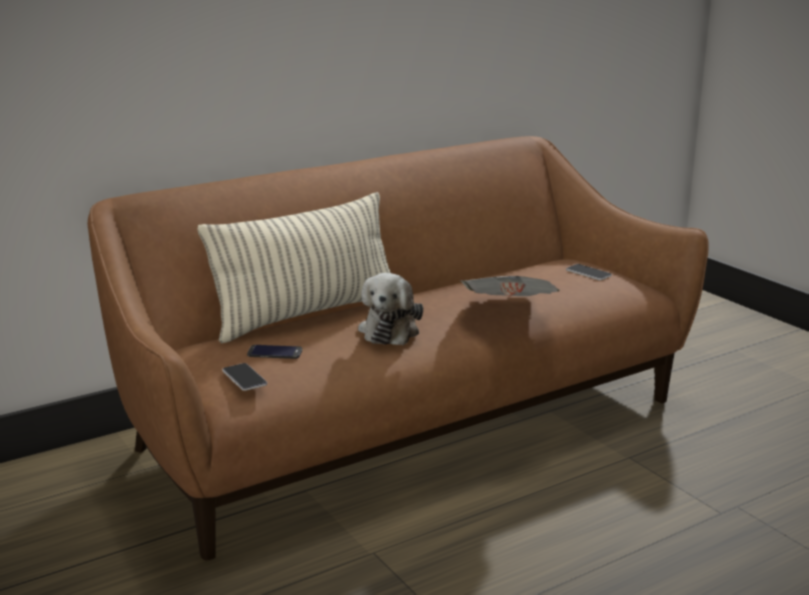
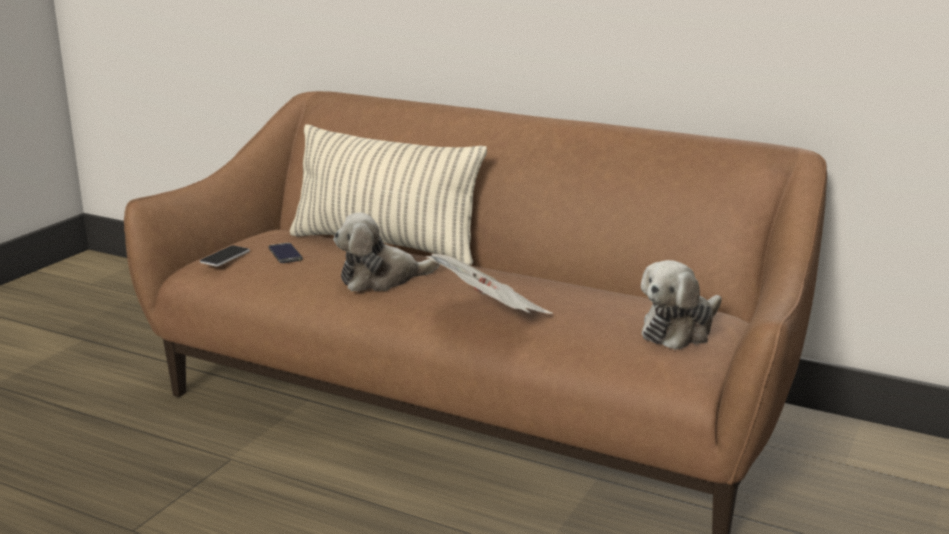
camera: 60 degrees right, 0 degrees up
(588, 273) = (679, 330): phone -> plush toy

